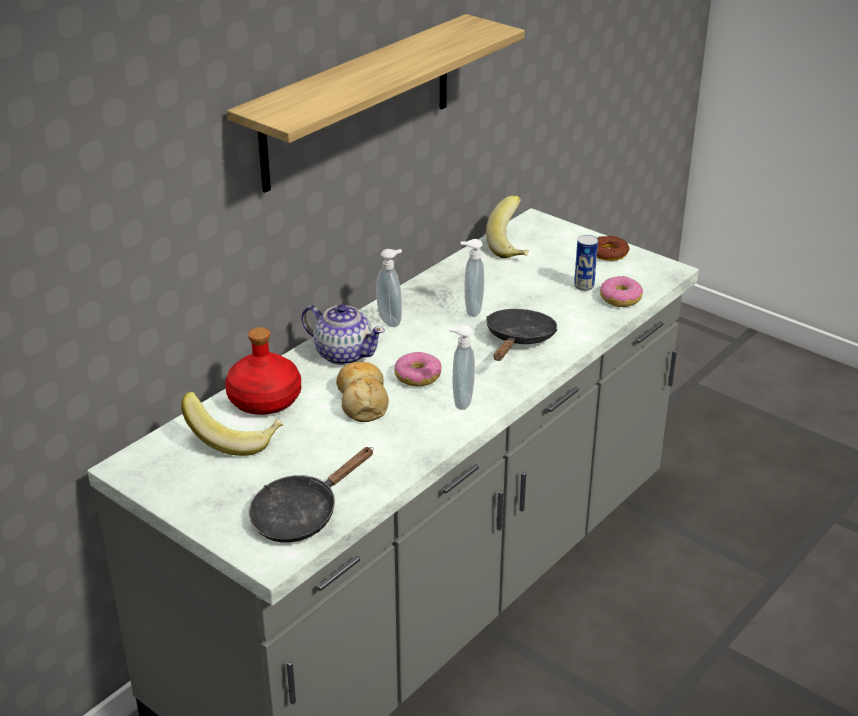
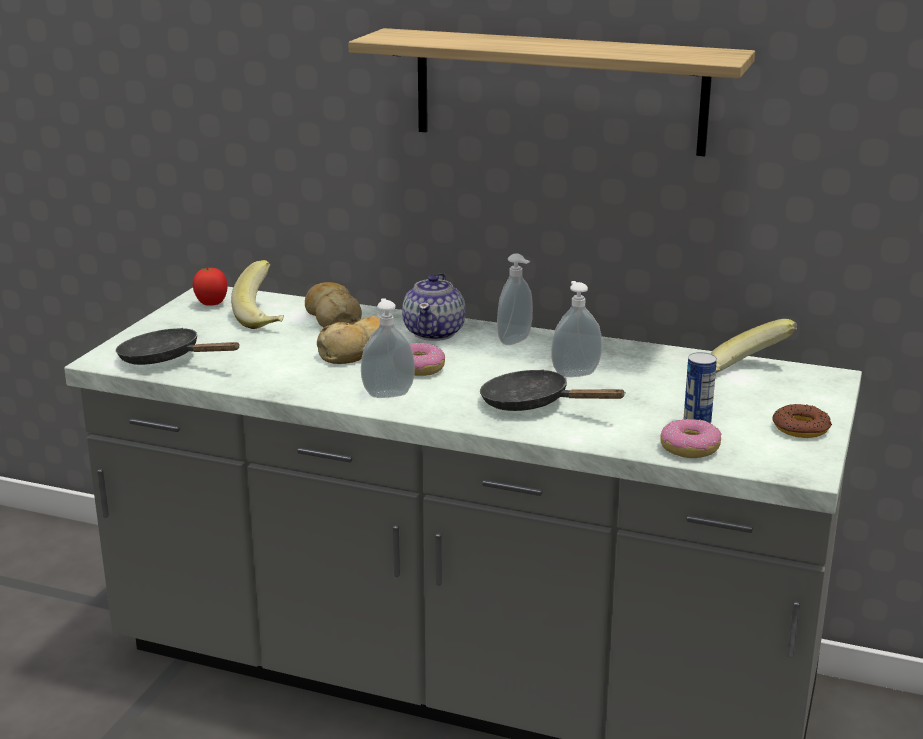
camera: 70 degrees right, 10 degrees down
(166, 469) = (211, 304): none -> tomato
(265, 400) = (333, 317): red bottle -> bread
(518, 340) = (533, 404): black frying pan -> black frying pan turned 150 degrees counterclockwise

